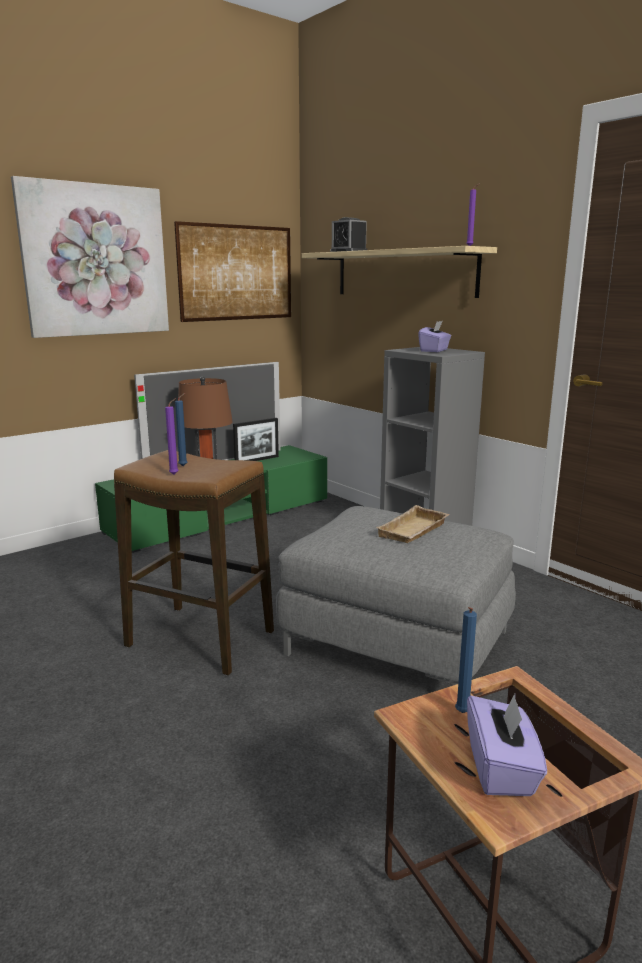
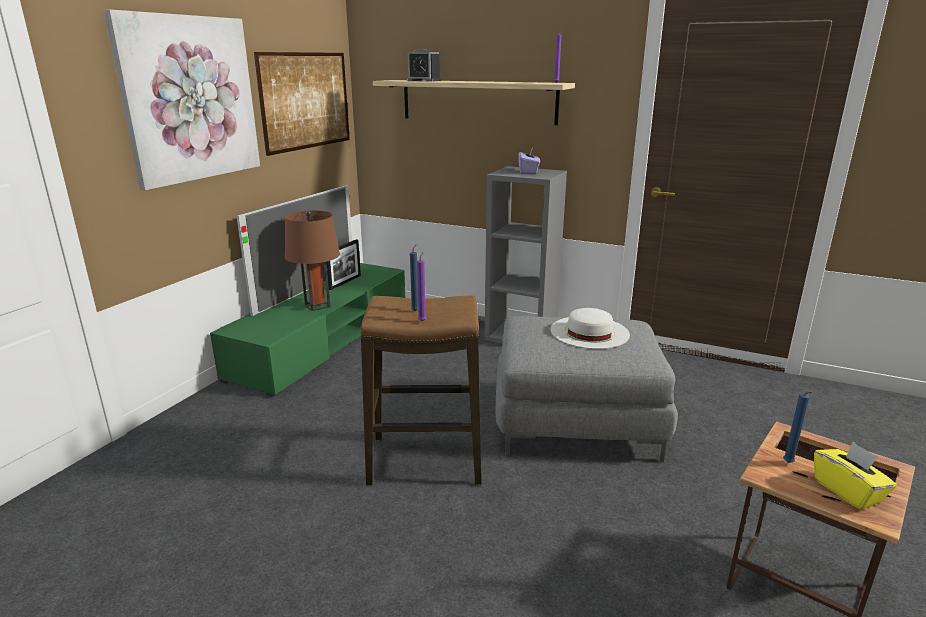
camera: 25 degrees left, 5 degrees up
(414, 531) = (589, 332): beige tray -> white hat
(501, 768) = (847, 491): purple tissue box -> yellow tissue box

